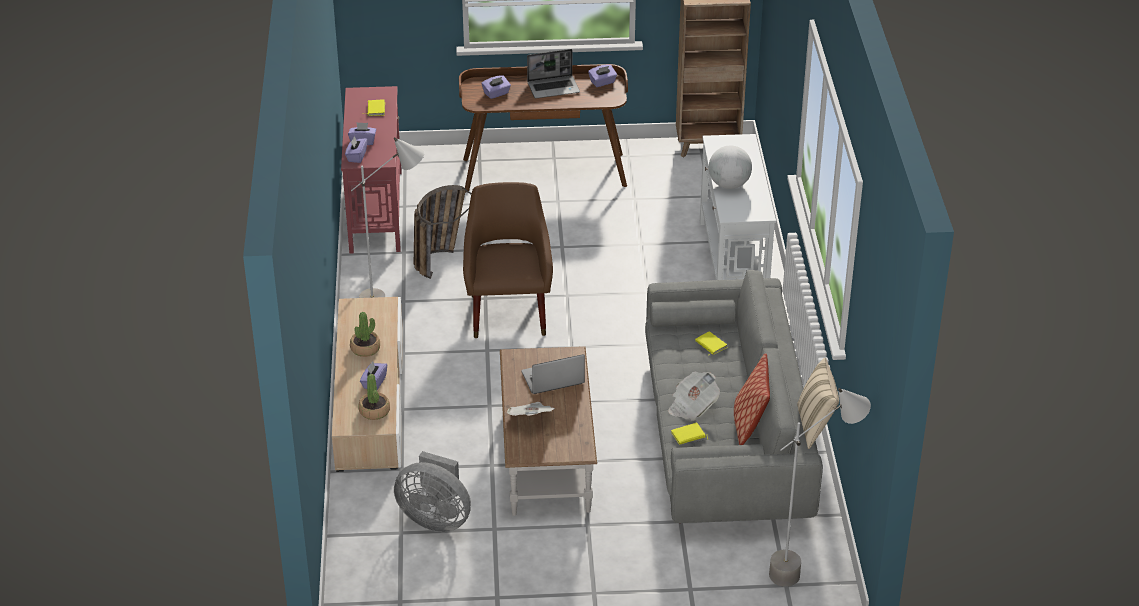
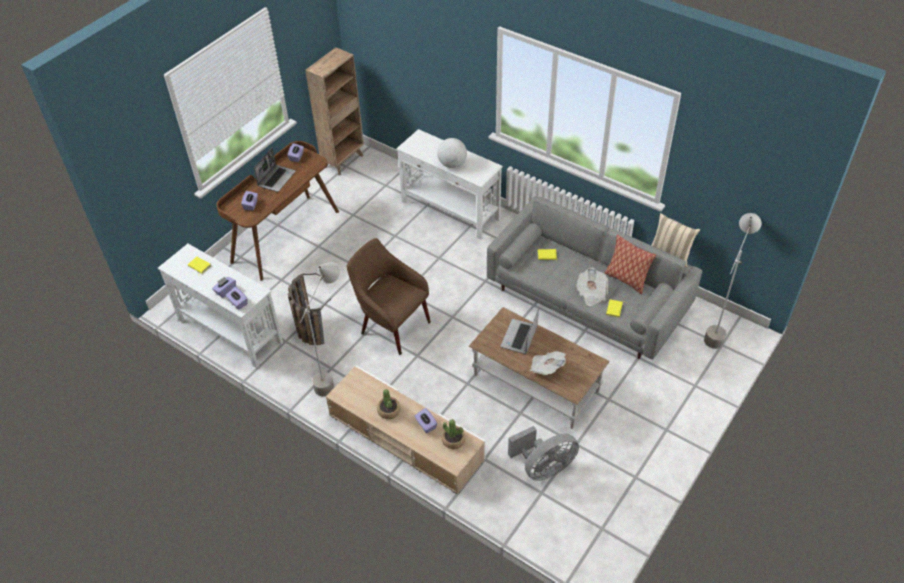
camera: 50 degrees left, 10 degrees up
(376, 210) = (230, 330): red console table -> white console table

